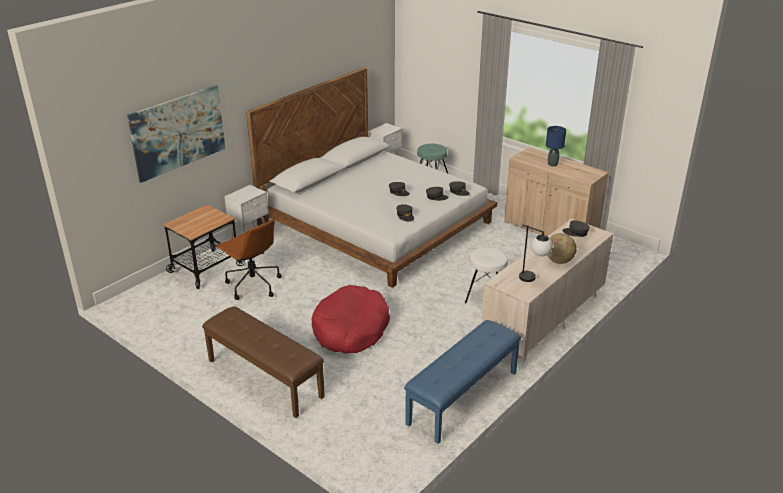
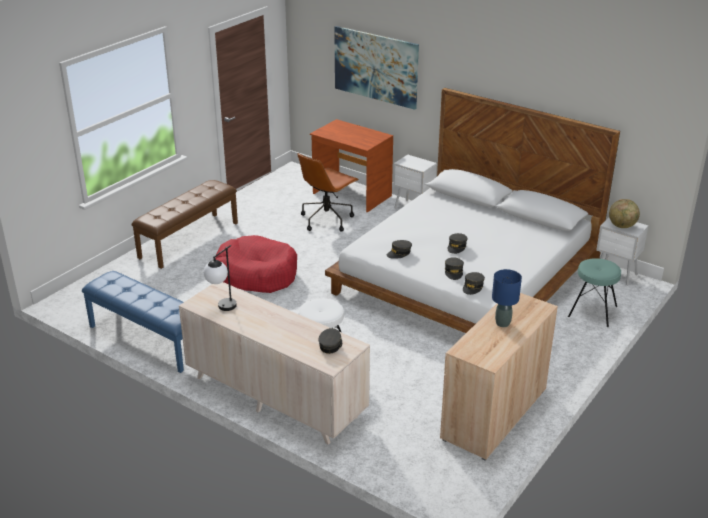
camera: 85 degrees right, 0 degrees up
(205, 268) = (351, 195): cart -> brown desk
(559, 261) = (262, 328): globe -> globe (622, 226)

